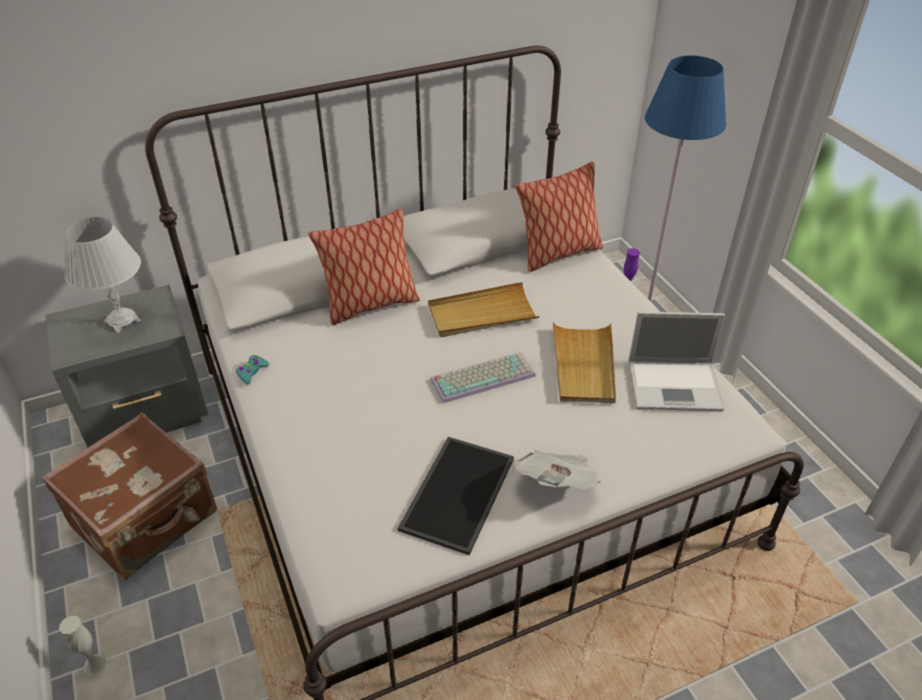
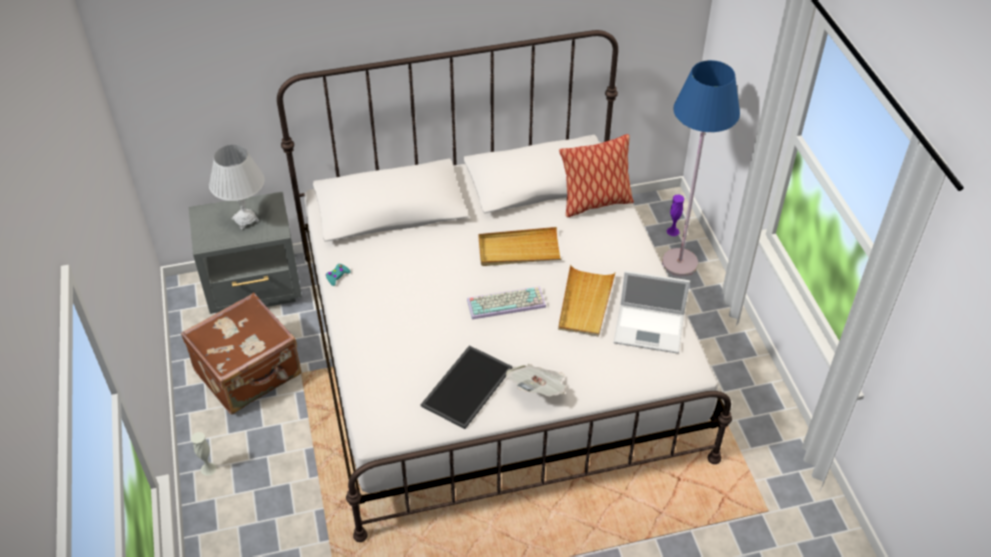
camera: 10 degrees right, 5 degrees up
(370, 305) = (434, 231): pillow -> none

